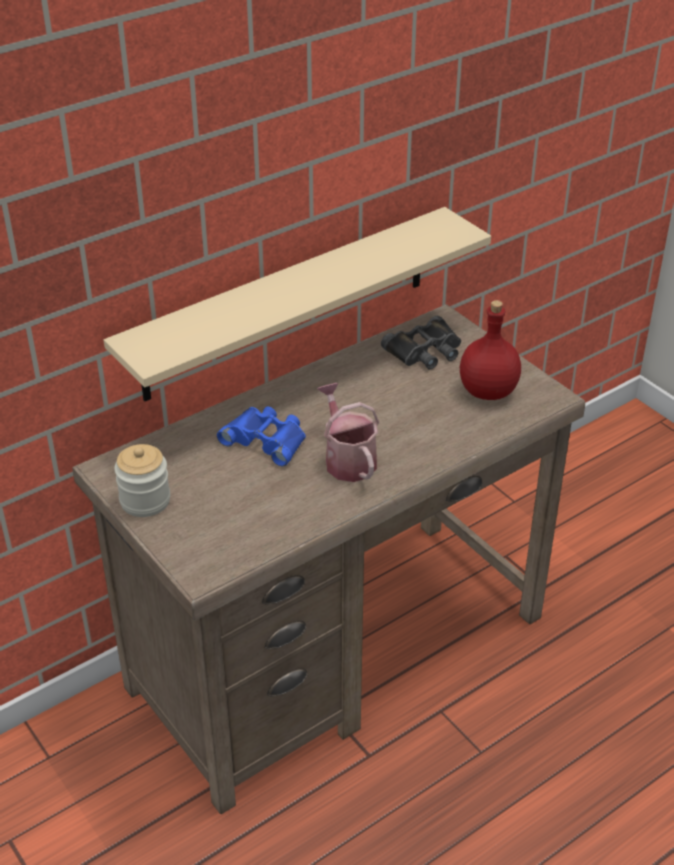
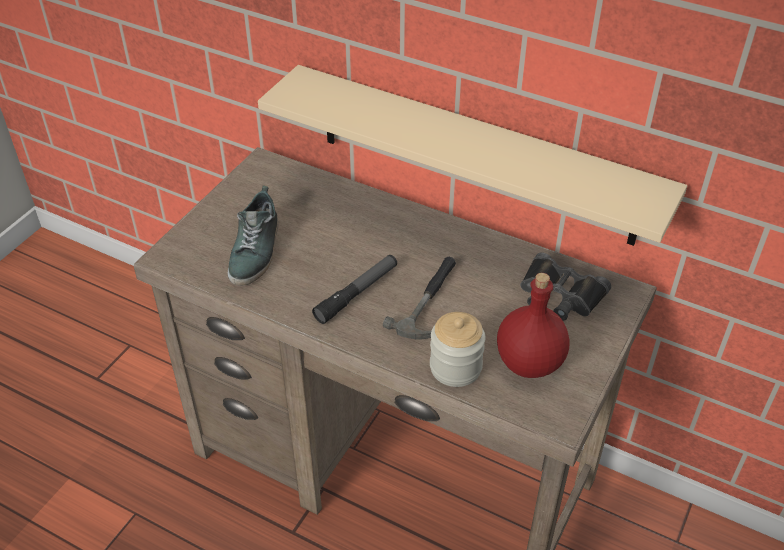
camera: 65 degrees right, 5 degrees up
(145, 500) = (237, 196): jar -> jar (455, 367)
(242, 508) = (256, 251): none -> shoe
(266, 440) = (351, 234): blue binoculars -> none
(347, 459) = (357, 293): watering can -> flashlight
(386, 420) = (430, 301): none -> hammer

